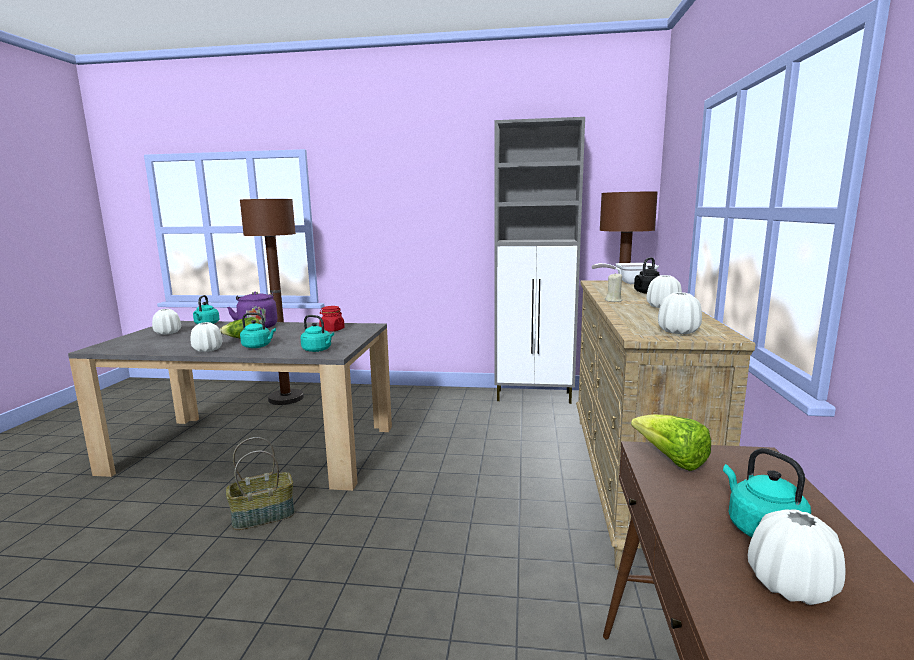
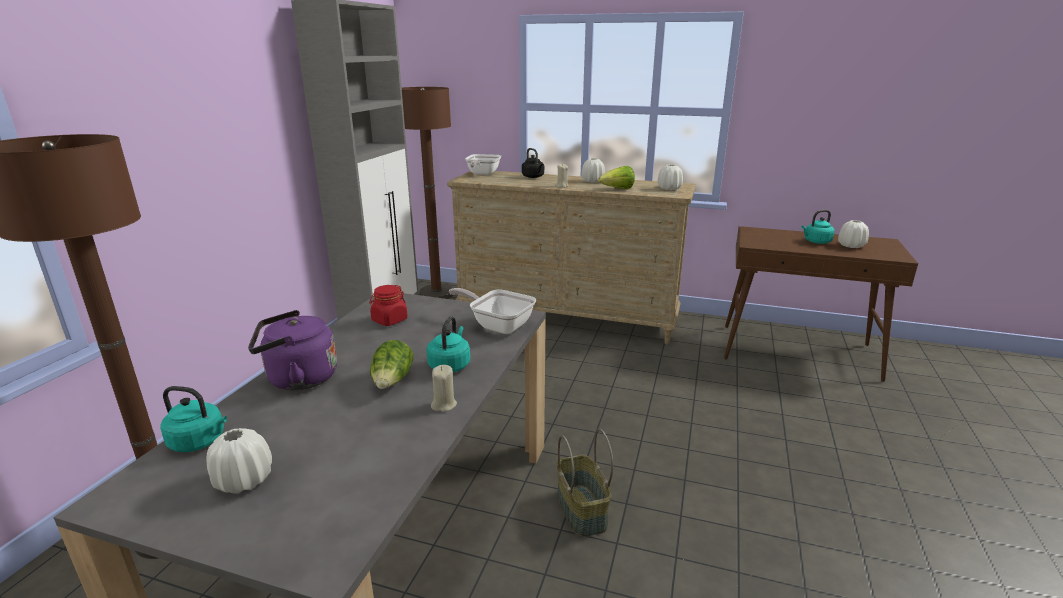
camera: 80 degrees left, 10 degrees up
(207, 350) = (444, 404): white vase -> beige candle
(318, 350) = (498, 325): turquoise kettle -> frying pan
(671, 460) = (760, 242): lettuce -> lettuce (617, 189)

